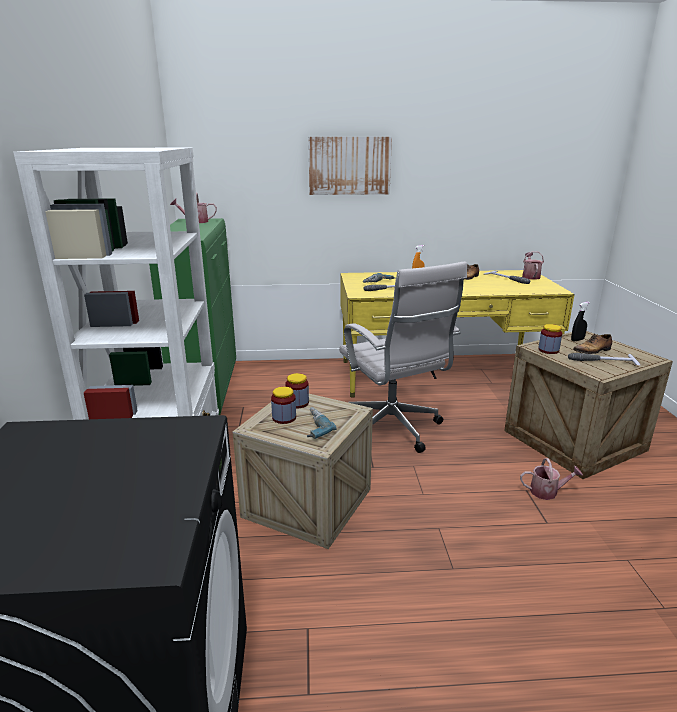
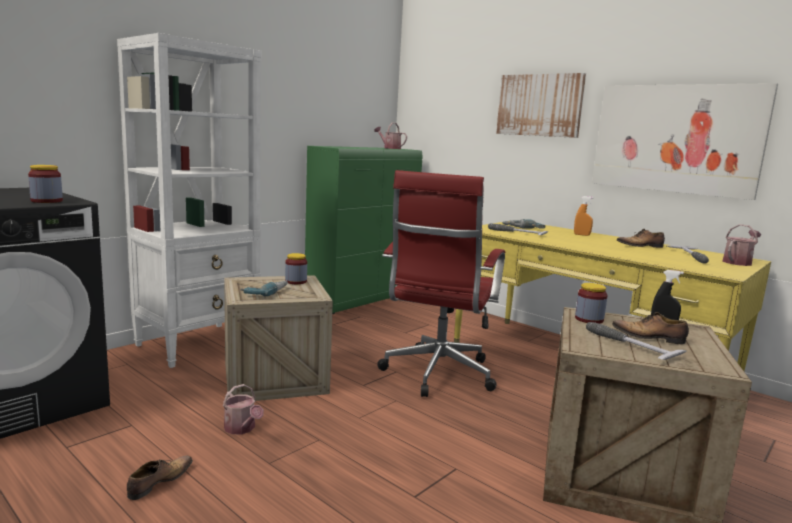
camera: 45 degrees right, 10 degrees down
(284, 418) = (266, 283): jar -> jar (46, 201)
(393, 430) = (437, 375): white office chair -> red office chair
(434, 645) = (159, 482): none -> shoe
(466, 190) = (676, 139): none -> picture
(547, 492) = (474, 482): watering can -> watering can (242, 428)

